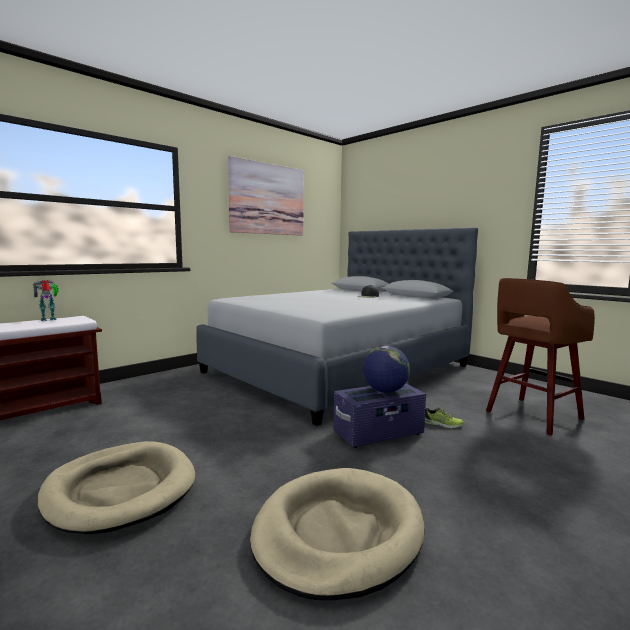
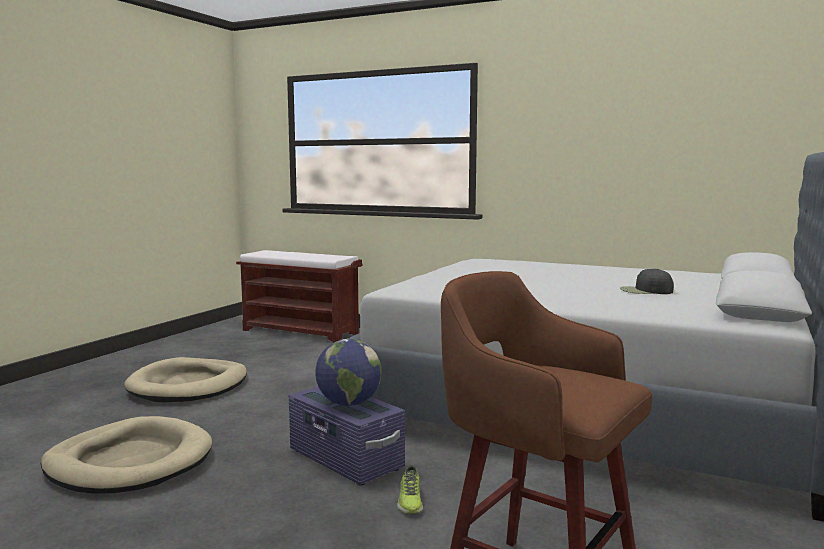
camera: 70 degrees right, 0 degrees up
(49, 320) = (325, 255): toy robot -> none
(267, 199) = (622, 109): picture -> none

